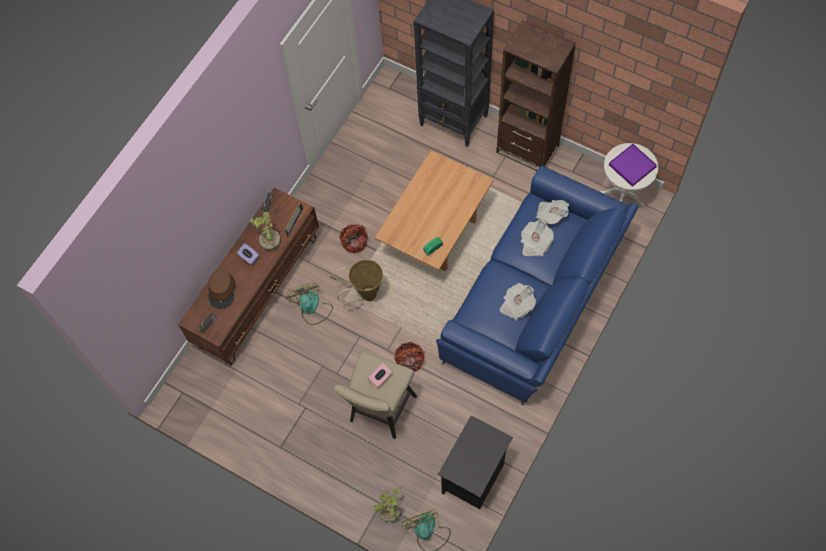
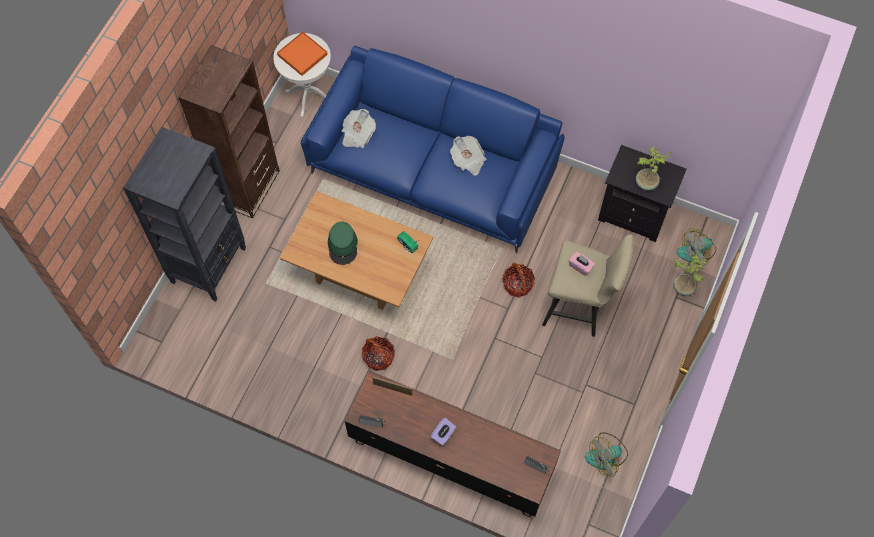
camera: 100 degrees left, 0 degrees up
(222, 290) = (489, 459): brown hat -> none
(270, 243) = (421, 413): potted plant -> potted plant (646, 183)
(311, 308) = (466, 393): fan -> fan (606, 456)
(364, 295) = (445, 338): basket -> none
(437, 197) = (343, 245): none -> green hat
(535, 243) = (393, 147): newspaper -> none
(632, 166) = (302, 55): purple tray -> orange tray

